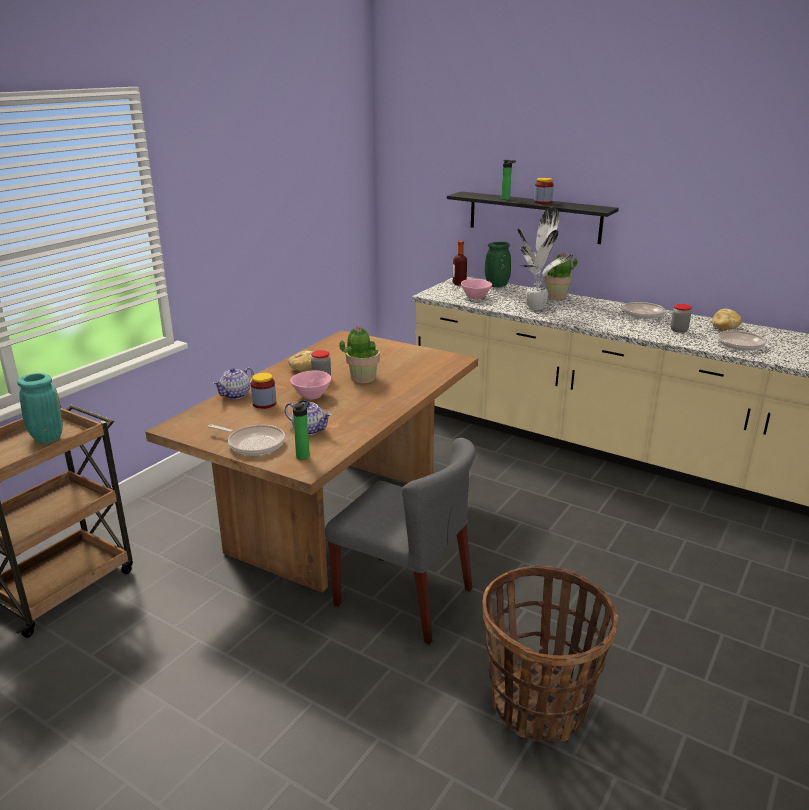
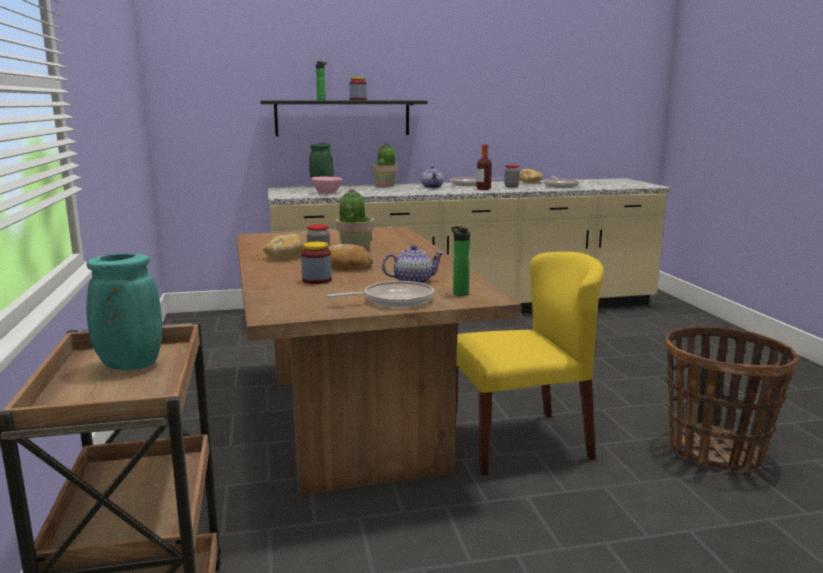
camera: 45 degrees left, 10 degrees down
(235, 395) = (267, 283): teapot -> teapot (432, 187)
(310, 395) = (344, 267): pink bowl -> bread
(404, 597) = (519, 442): grey chair -> yellow chair
(459, 284) = (287, 189): bottle -> bottle (483, 189)
(536, 307) = (390, 190): potted plant -> none

